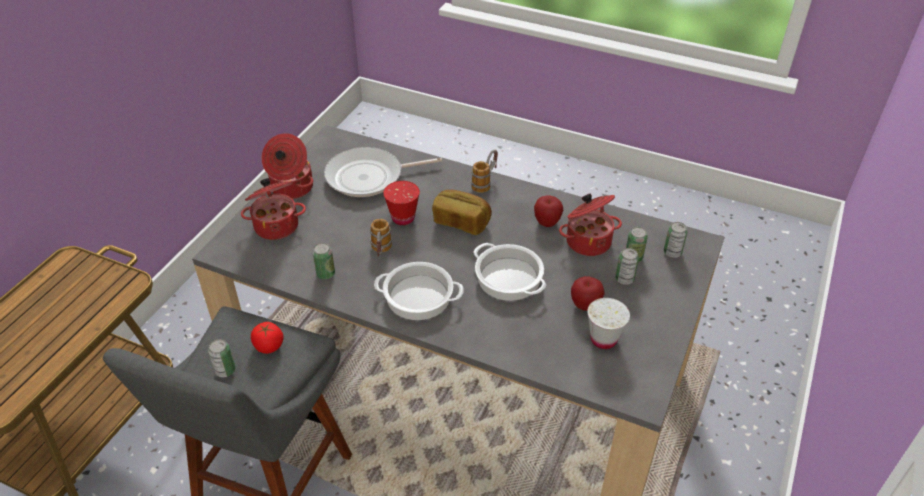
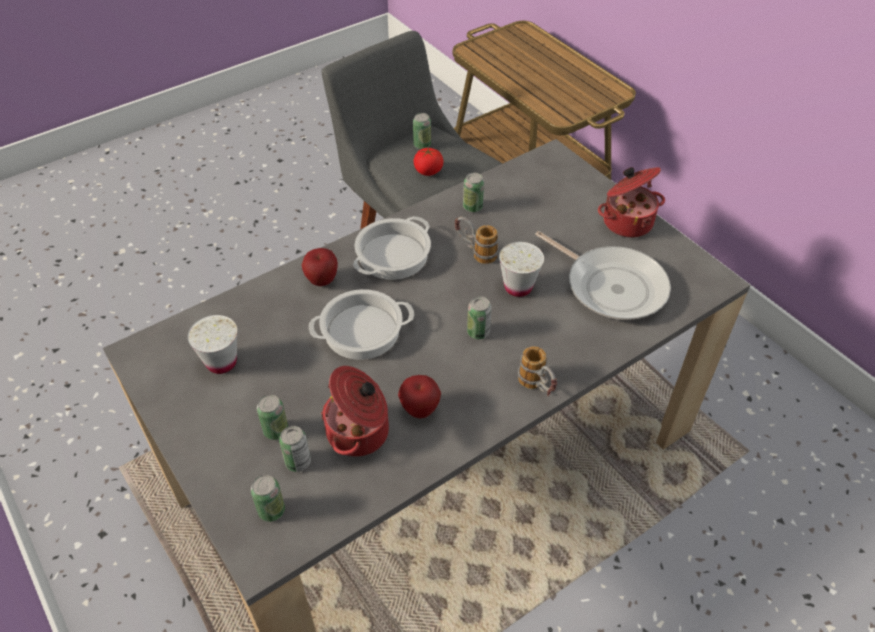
camera: 120 degrees right, 5 degrees up
(276, 225) = (568, 196): cooking pot -> none
(369, 177) = (611, 286): frying pan -> frying pan turned 120 degrees clockwise
(403, 218) = (518, 287): red cup -> white cup
(461, 222) = (478, 332): bread -> can
(585, 305) = (273, 372): apple -> apple (322, 281)

